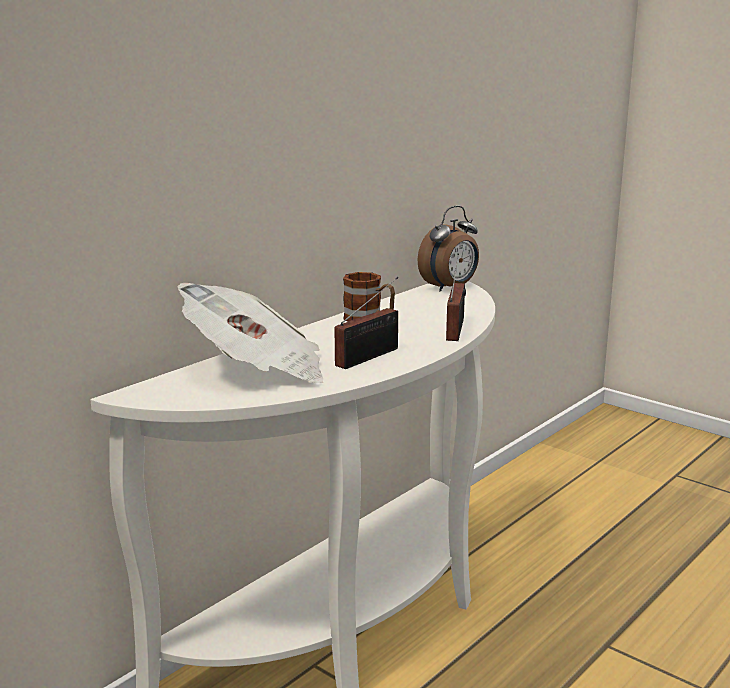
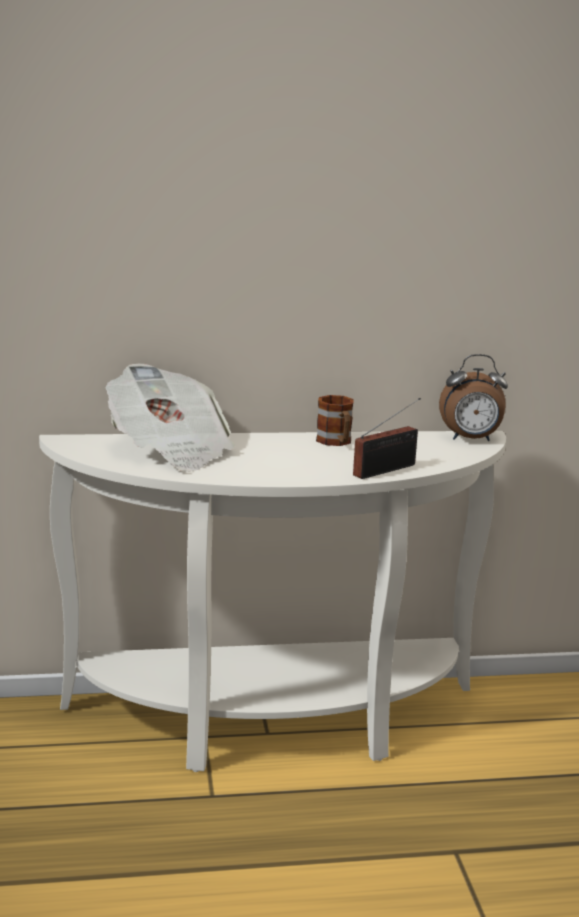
camera: 40 degrees right, 0 degrees up
(371, 356) = (267, 467): radio -> none

